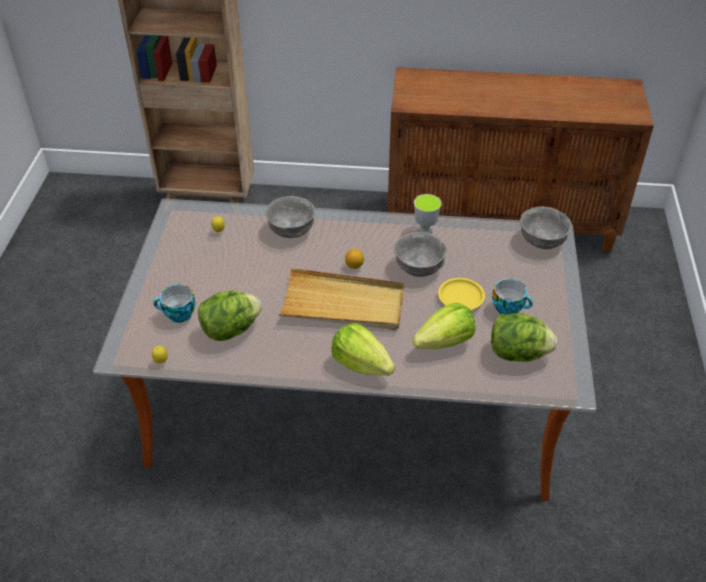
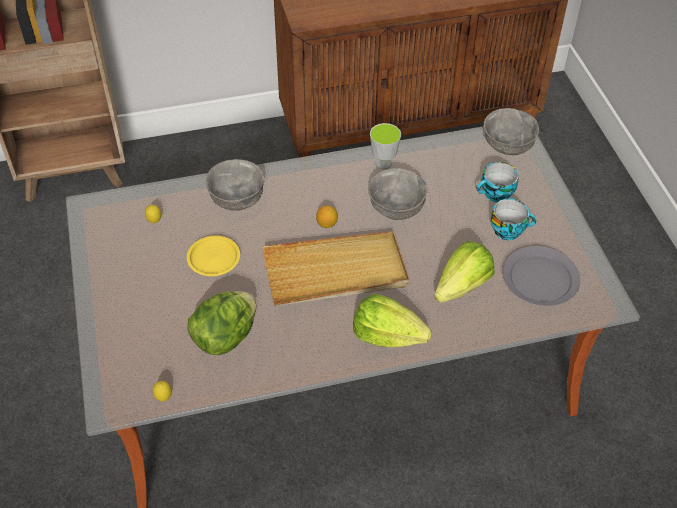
camera: 20 degrees left, 5 degrees up
(178, 315) = (156, 336): cup -> cup (496, 195)
(461, 297) = (455, 230): yellow plate -> yellow plate (214, 258)
(518, 353) = (539, 278): lettuce -> grey plate

